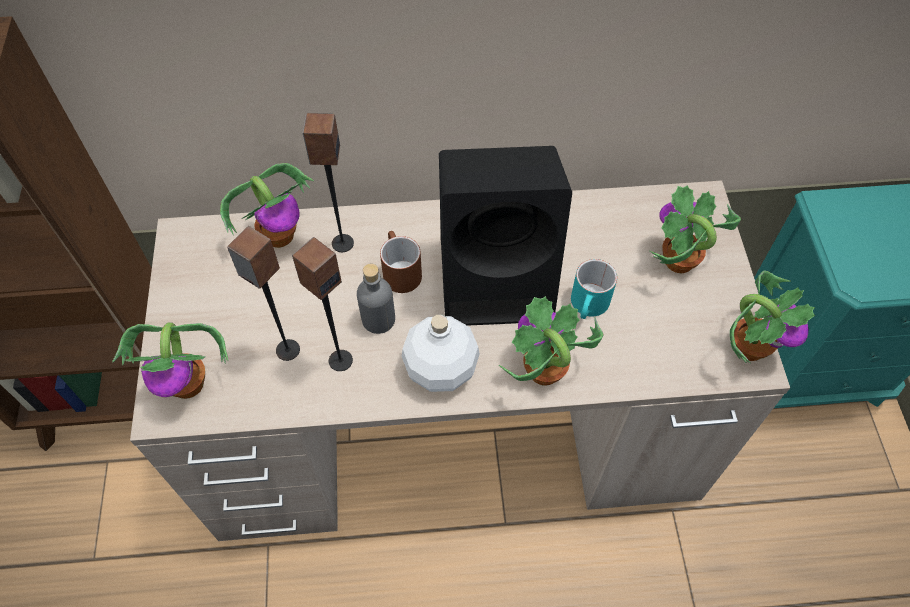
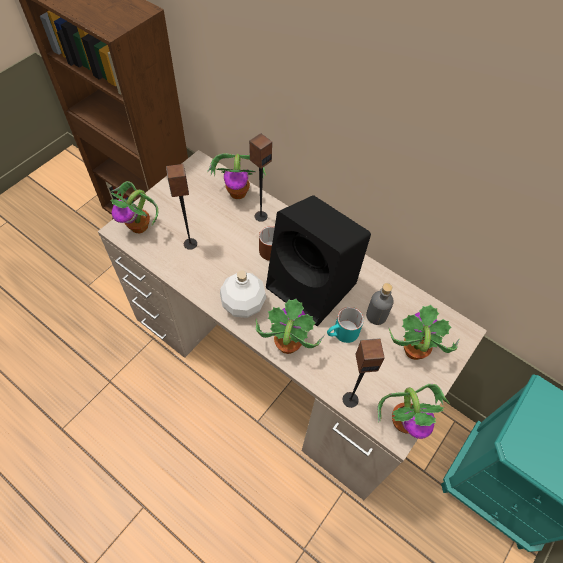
camera: 40 degrees right, 0 degrees up
(340, 360) = (206, 265): speaker -> speaker (350, 399)
(378, 319) = (240, 261): grey bottle -> grey bottle (376, 315)

